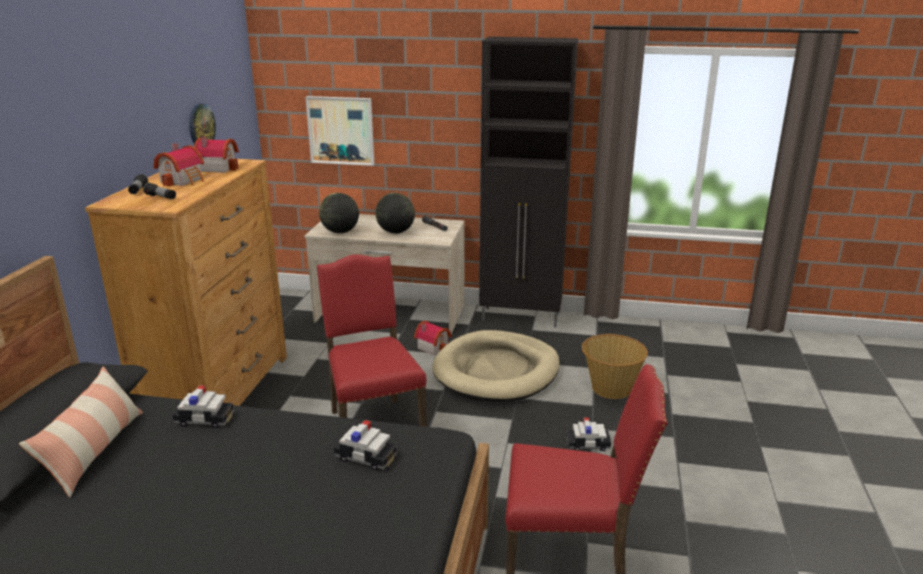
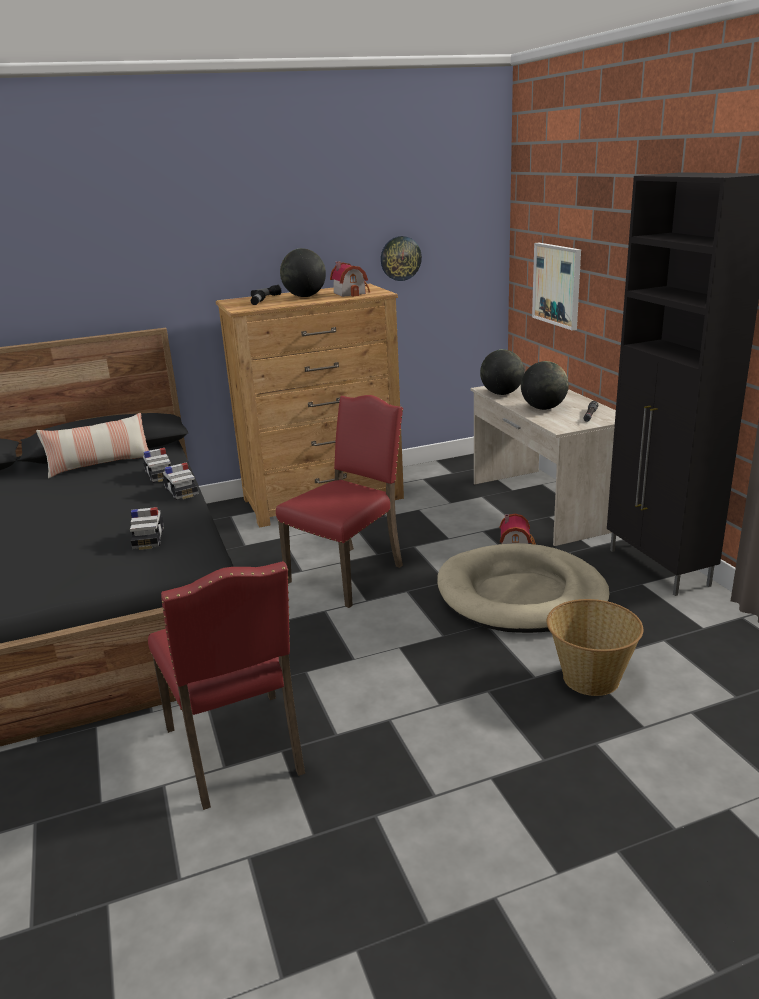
camera: 60 degrees right, 0 degrees up
(184, 180) = (305, 296): toy house -> globe
(588, 444) = (452, 698): toy car -> toy car (181, 492)

